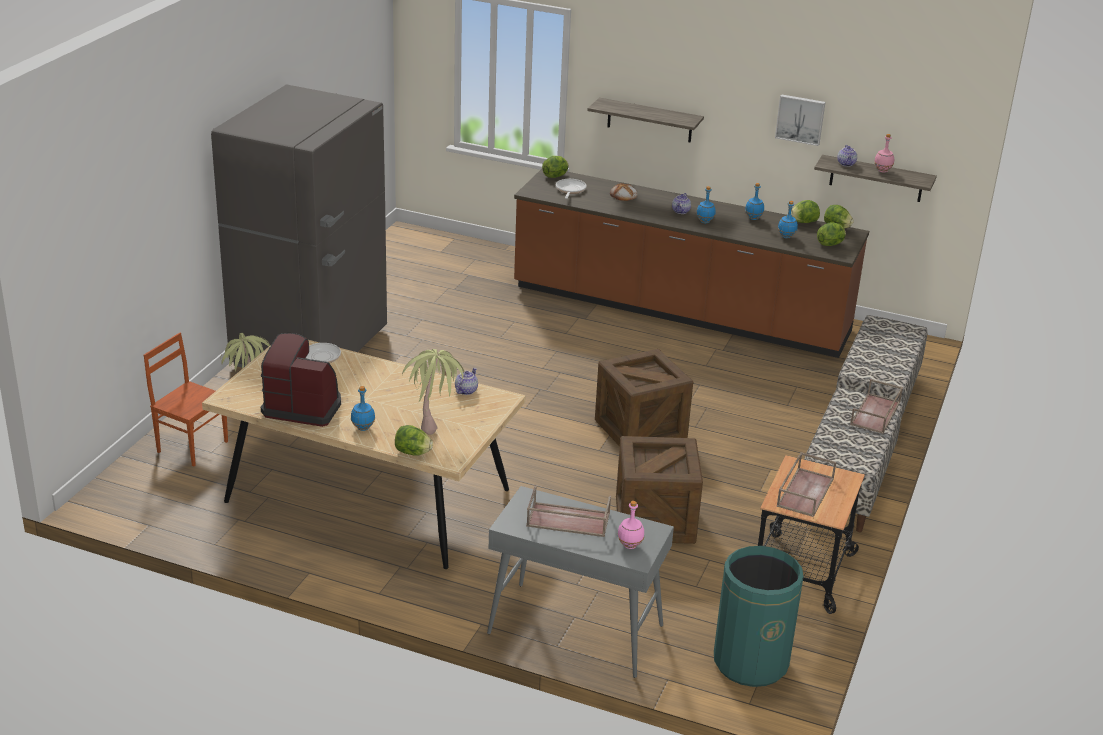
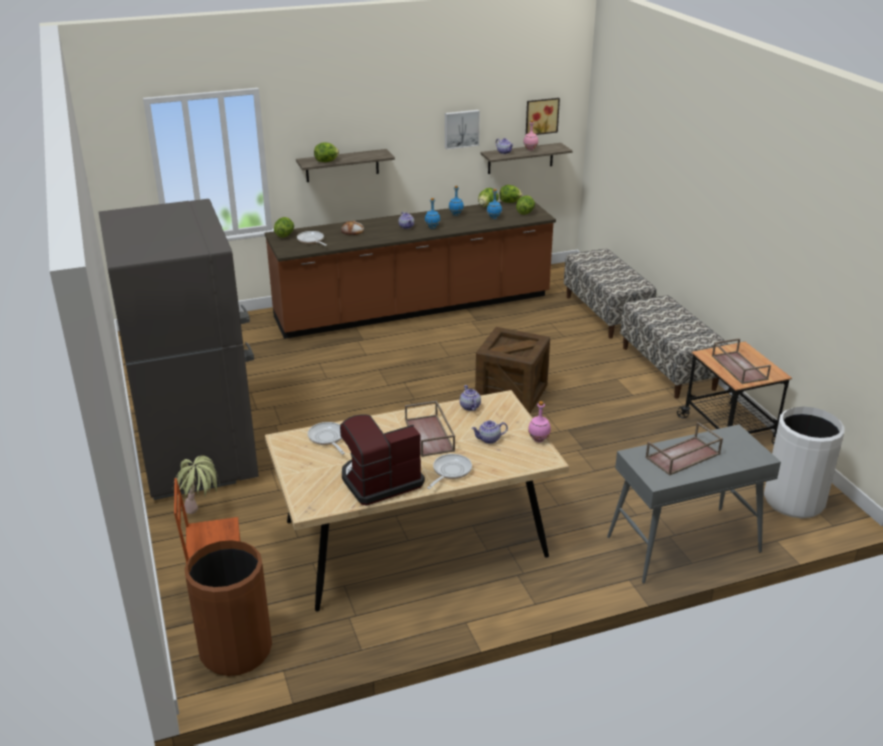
camera: 40 degrees left, 0 degrees up
(141, 494) = (236, 650): none -> brown trash can
(362, 428) = (450, 472): blue bottle -> frying pan
(412, 453) = (514, 469): lettuce -> lettuce (327, 161)
(434, 422) = (489, 440): potted plant -> teapot
(630, 545) = (741, 450): pink bottle -> pink bottle (538, 439)
(655, 520) = (610, 446): crate -> none
(750, 662) = (793, 500): green trash can -> white trash can
(876, 414) = (669, 308): brown tray -> brown tray (430, 436)
(912, 133) = (541, 116): none -> picture

